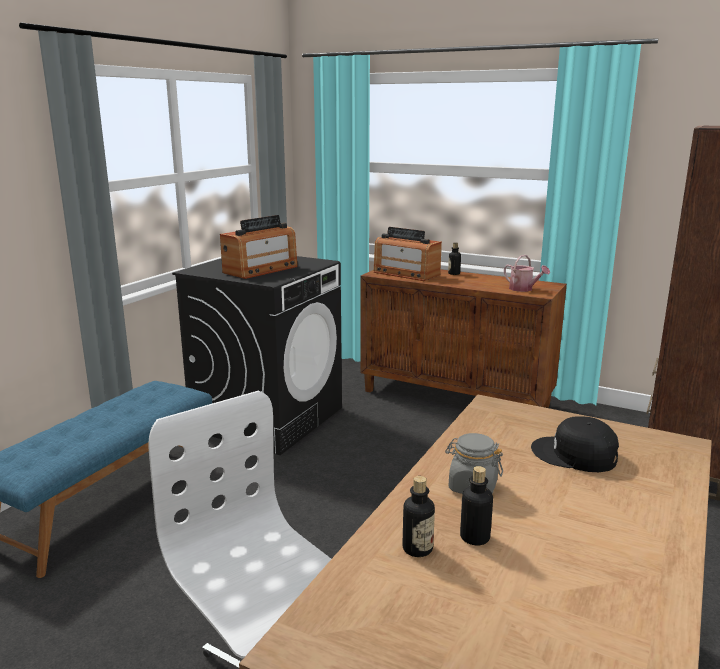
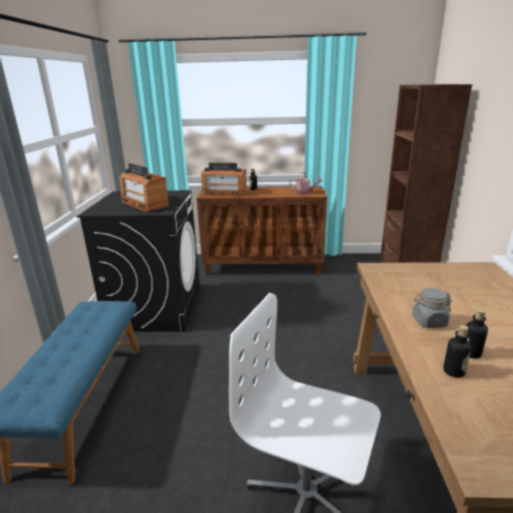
camera: 25 degrees left, 5 degrees up
(261, 270) = (144, 204): radio -> radio turned 120 degrees clockwise
(574, 455) = (450, 287): black cap -> none

